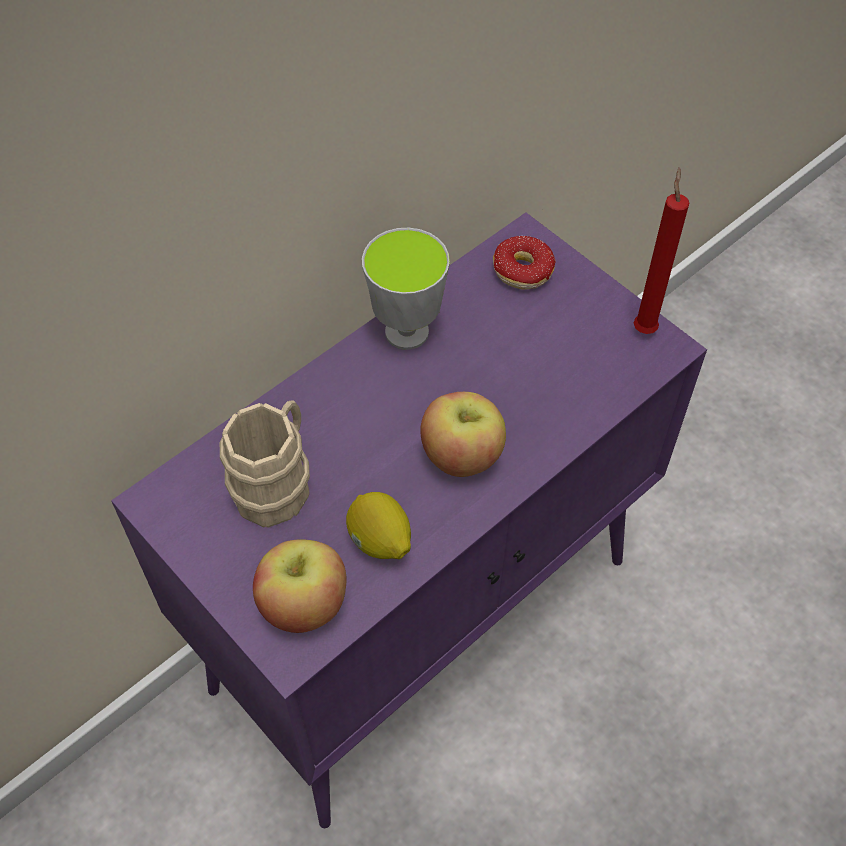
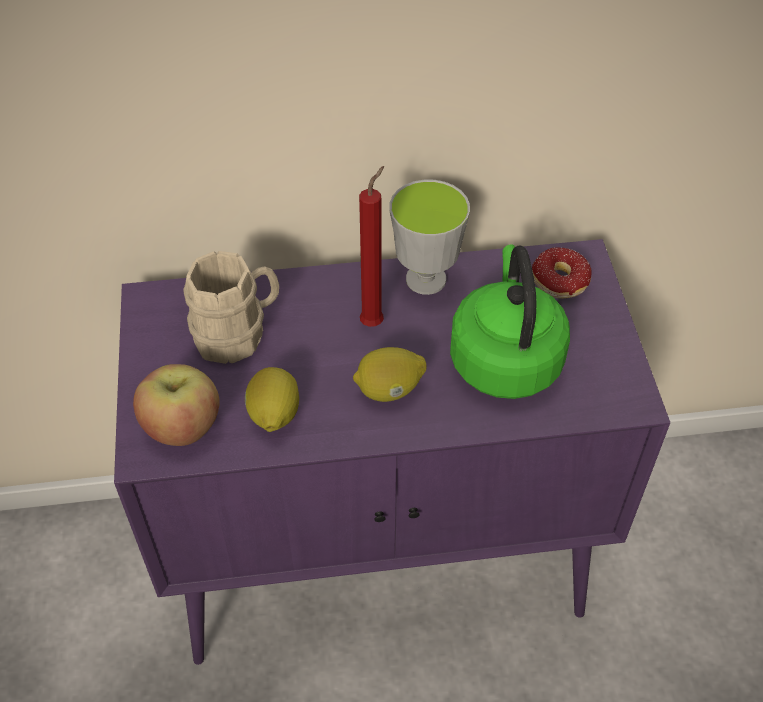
camera: 35 degrees right, 5 degrees down
(462, 455) = (389, 390): apple -> lemon
(535, 368) = (504, 358): none -> green kettle
(644, 327) = (627, 376): red candle -> red candle (374, 321)

